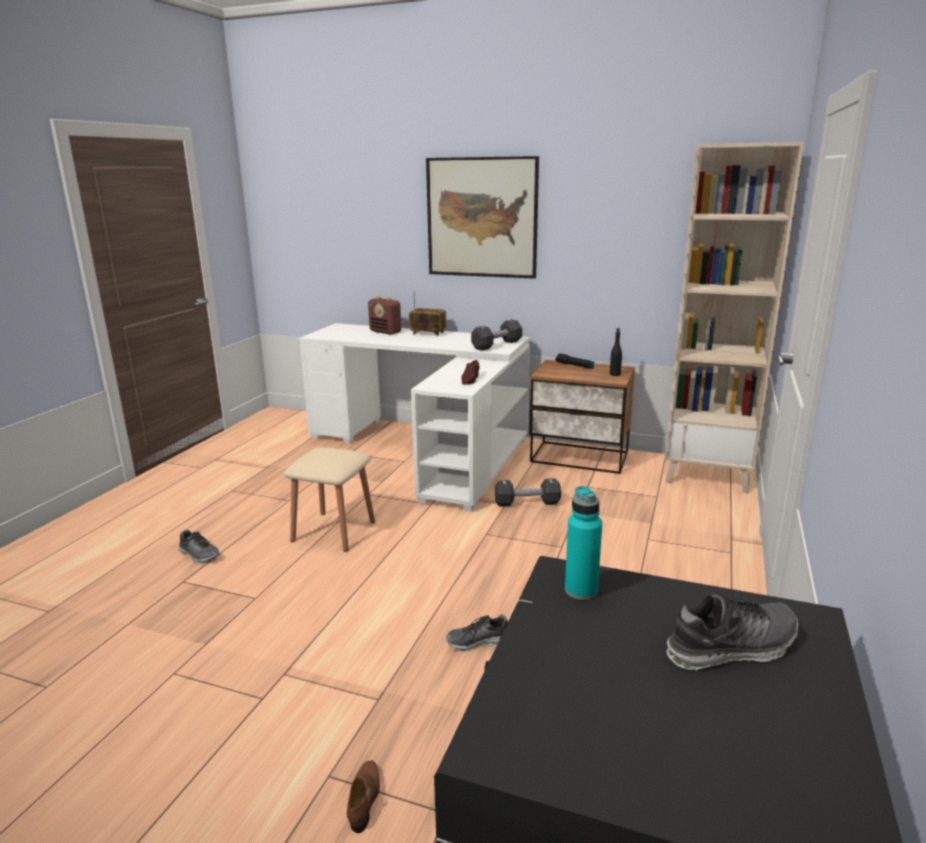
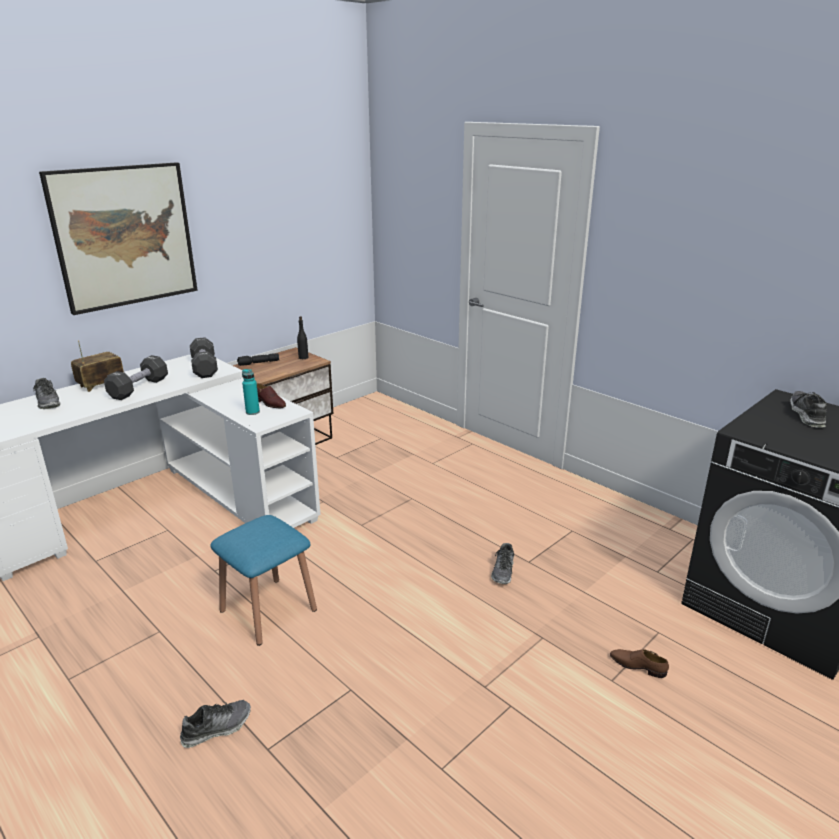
camera: 65 degrees left, 5 degrees up
(333, 531) = (268, 610): beige stool -> blue stool
(386, 332) = (48, 402): radio -> shoe
(527, 503) = (332, 491): black dumbbell -> black dumbbell (139, 388)
(581, 590) = (757, 430): turquoise bottle -> turquoise bottle (252, 412)
(707, 474) = (371, 410): beige bookcase -> none

